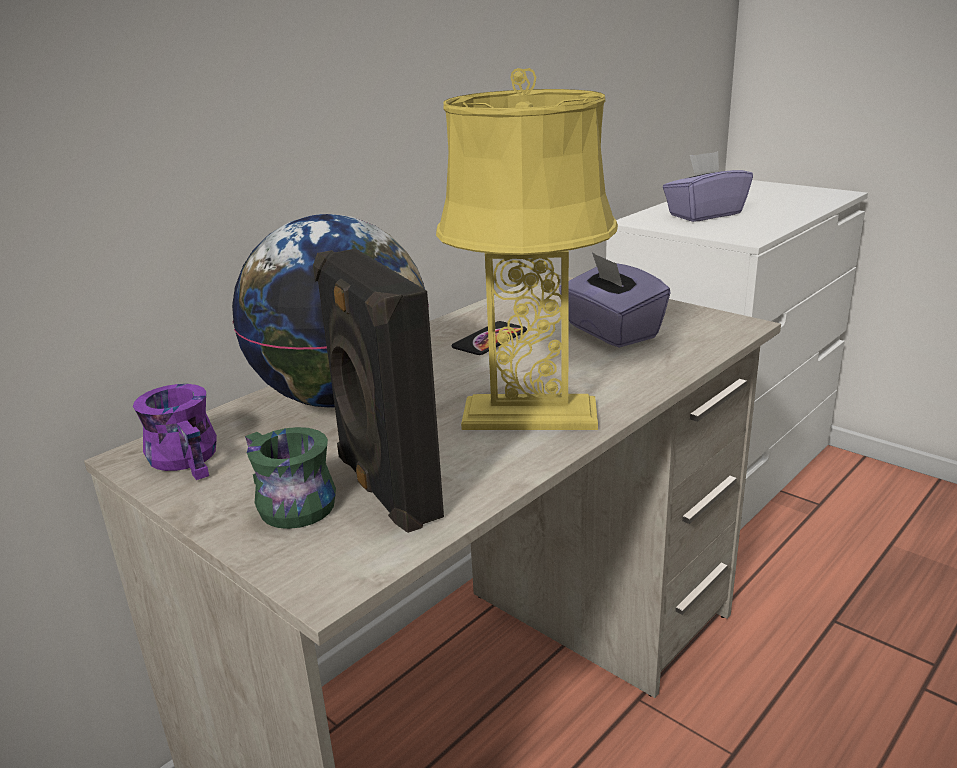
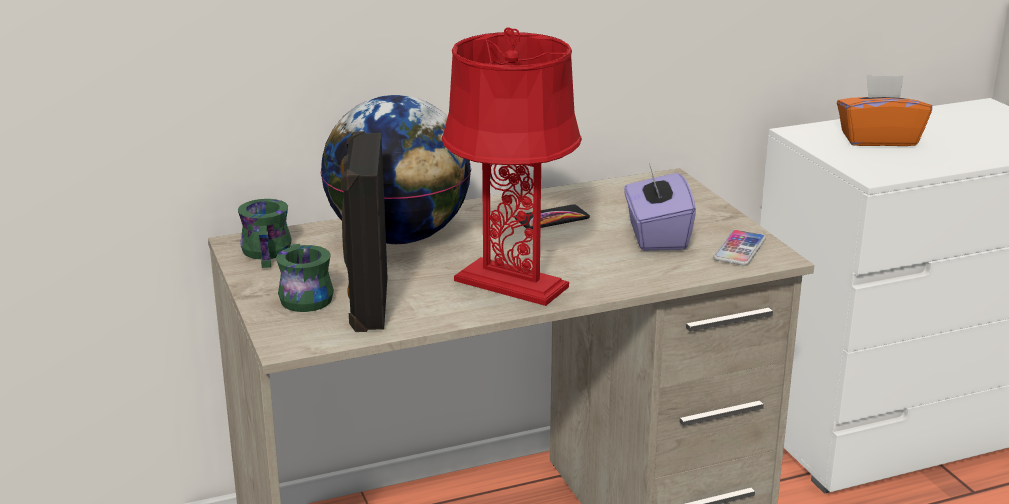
camera: 25 degrees right, 0 degrees up
(191, 457) = (270, 253): purple mug -> green mug
(528, 416) = (510, 284): yellow table lamp -> red table lamp
(701, 325) = (739, 249): none -> phone
(704, 214) = (878, 139): purple tissue box -> orange tissue box

